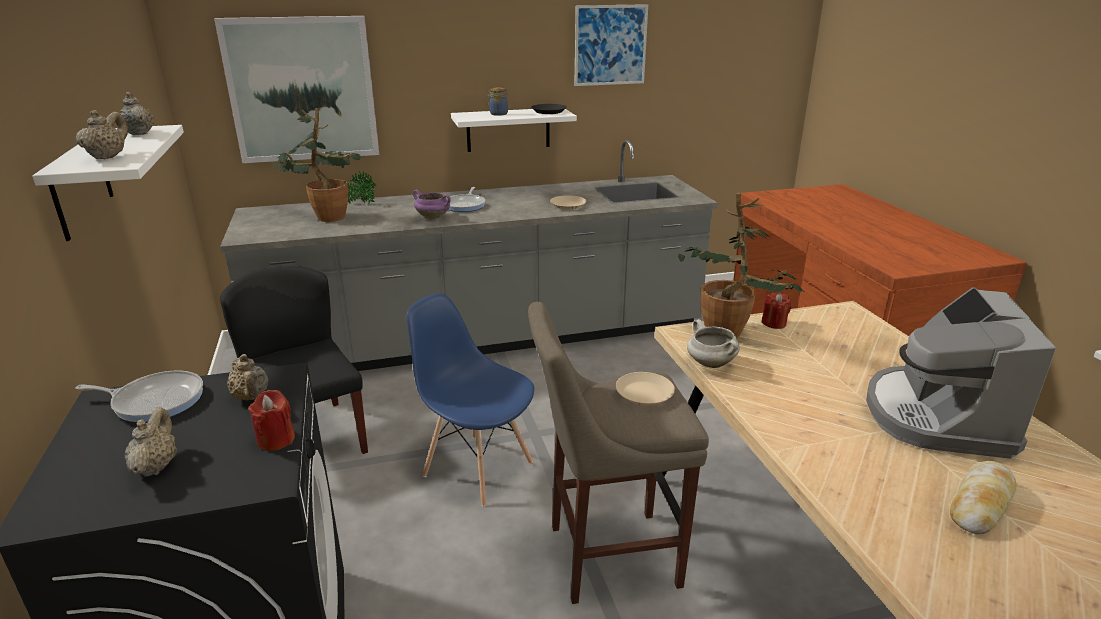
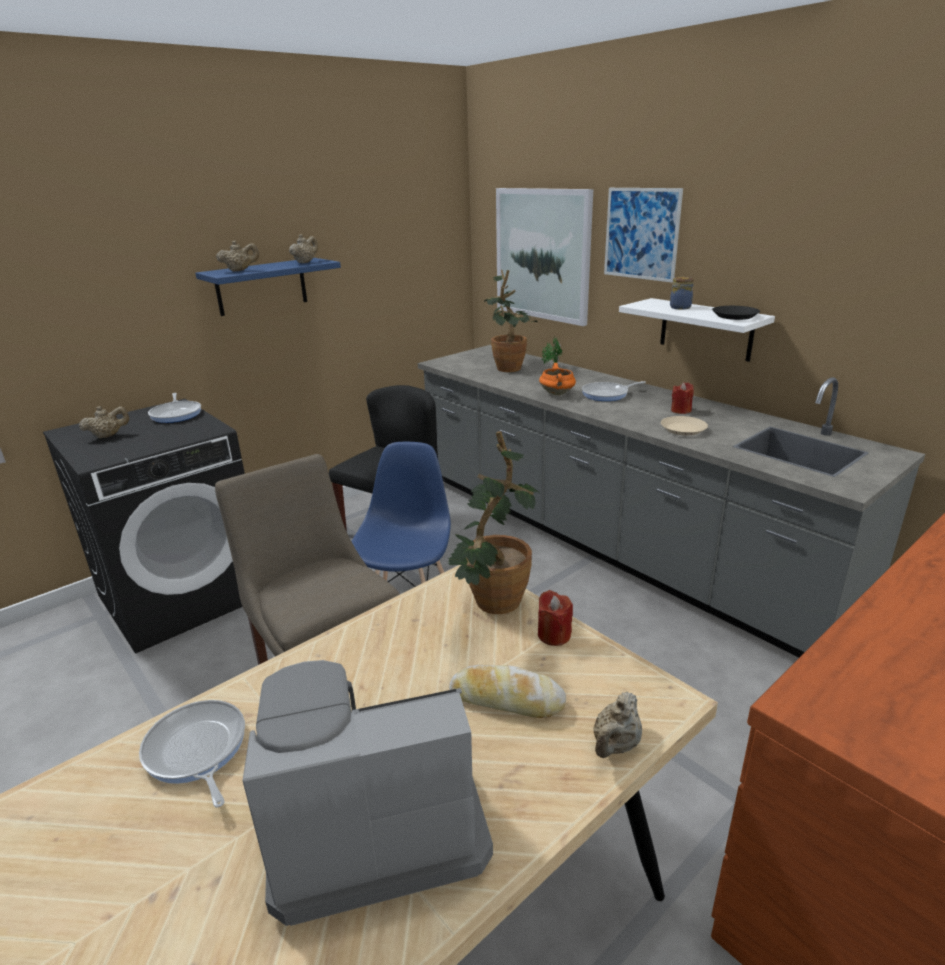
camera: 65 degrees right, 0 degrees up
(81, 183) = (261, 286): white shelf -> blue shelf
(251, 397) = (185, 431): beige teapot -> beige teapot (615, 745)
(276, 440) = (136, 451): red candle -> red candle (681, 410)
(433, 218) = (557, 394): purple cooking pot -> orange cooking pot
(610, 45) = (858, 241): picture -> picture (641, 234)
(643, 393) = (336, 584): beige plate -> none
(709, 363) = (409, 606): white cooking pot -> none
(862, 481) = (196, 751): none -> frying pan
(980, 504) = (159, 871): bread -> bread (506, 699)

